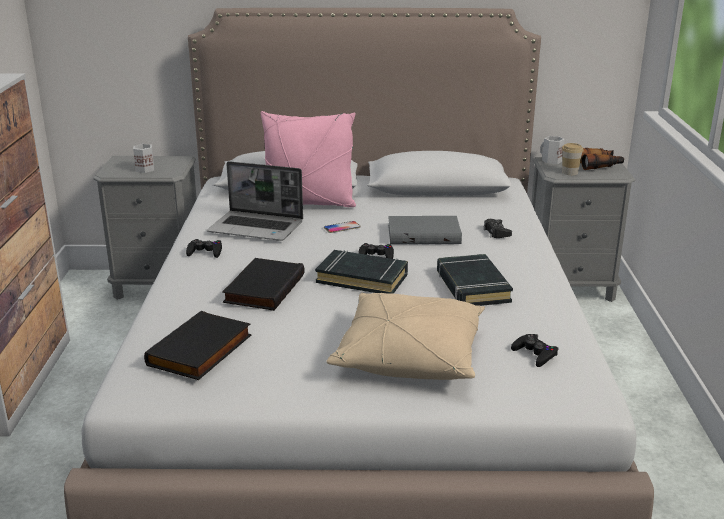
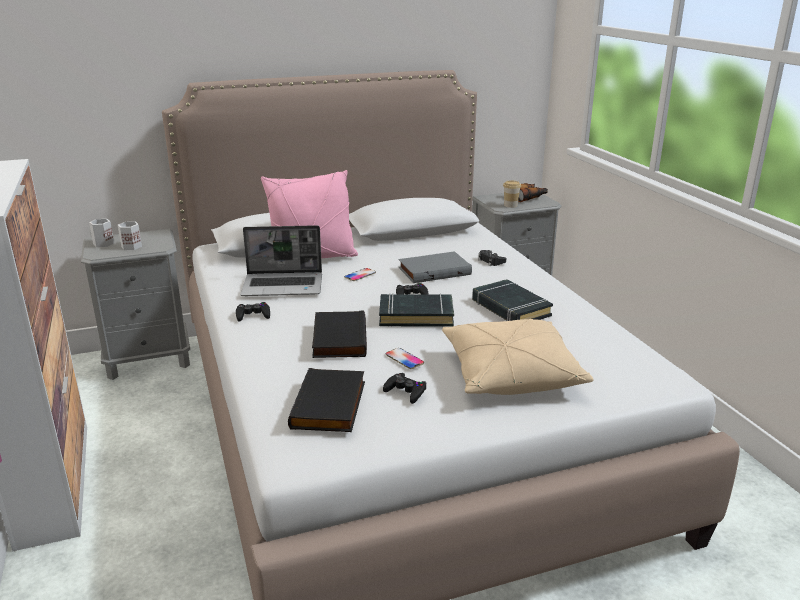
camera: 20 degrees left, 0 degrees up
(311, 320) = (404, 359): none -> phone
(535, 354) = (604, 354): black game controller -> black game controller (405, 391)
(551, 161) = (488, 197): white mug -> white mug (102, 244)

